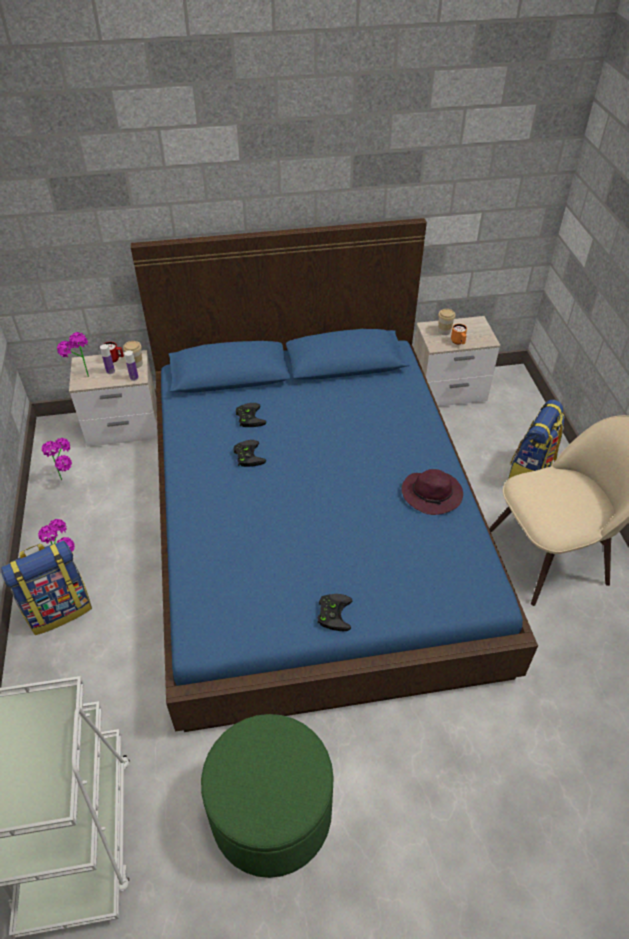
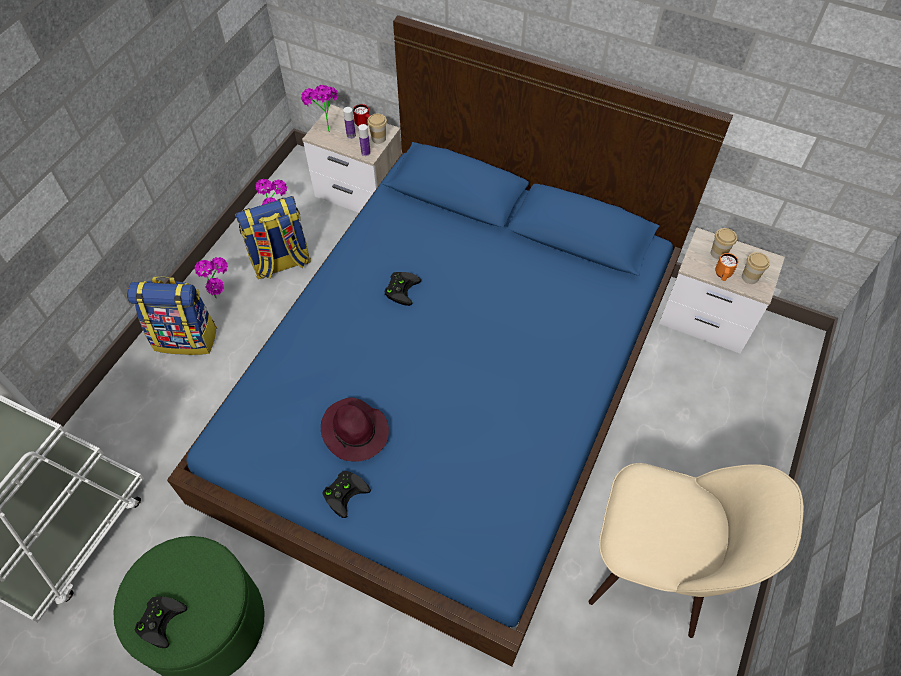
camera: 35 degrees right, 10 degrees up
(249, 417) = (436, 248): black game controller -> black game controller (160, 619)
(432, 494) = (540, 432): purple hat -> purple hat (355, 432)
(475, 336) = (749, 277): none -> cup
(531, 471) = (718, 461): backpack -> backpack (280, 263)

